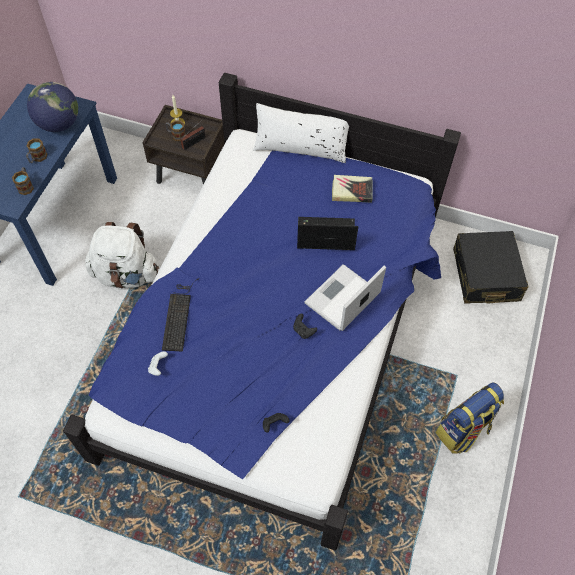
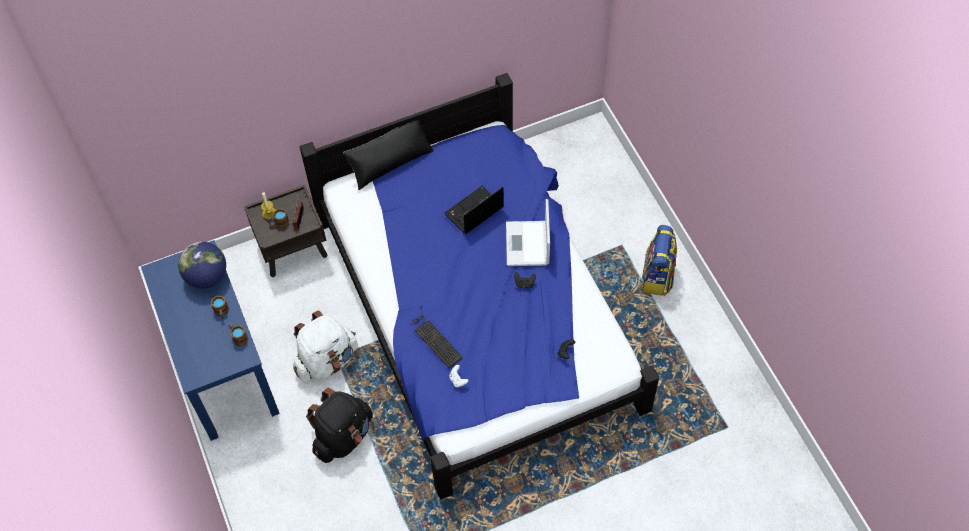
camera: 40 degrees left, 0 degrees up
(74, 342) = (343, 436): none -> black backpack
(301, 147) = (390, 163): white pillow -> black pillow
(351, 191) = (459, 168): book -> none
(485, 275) = (577, 162): black suitcase -> none

